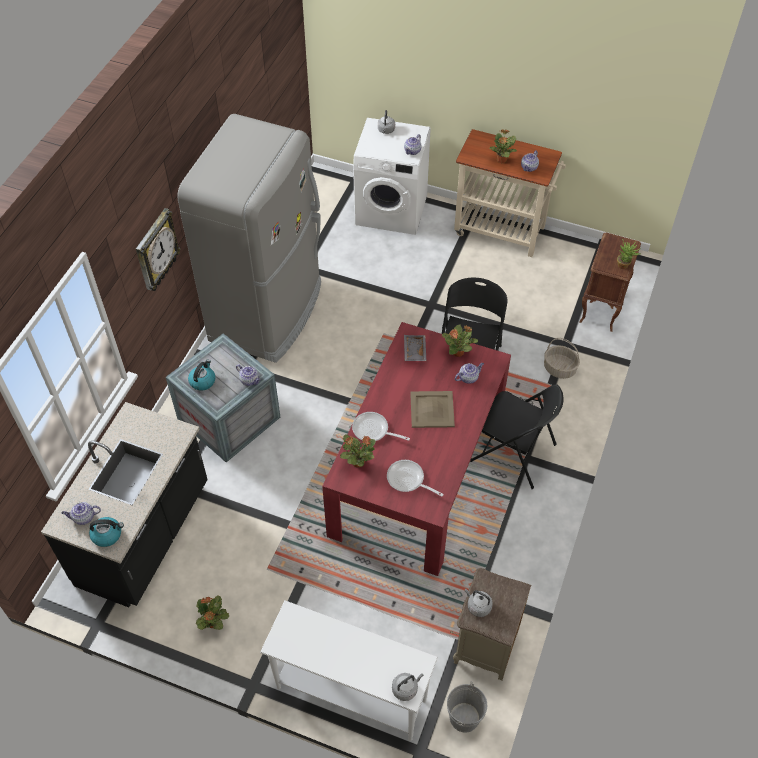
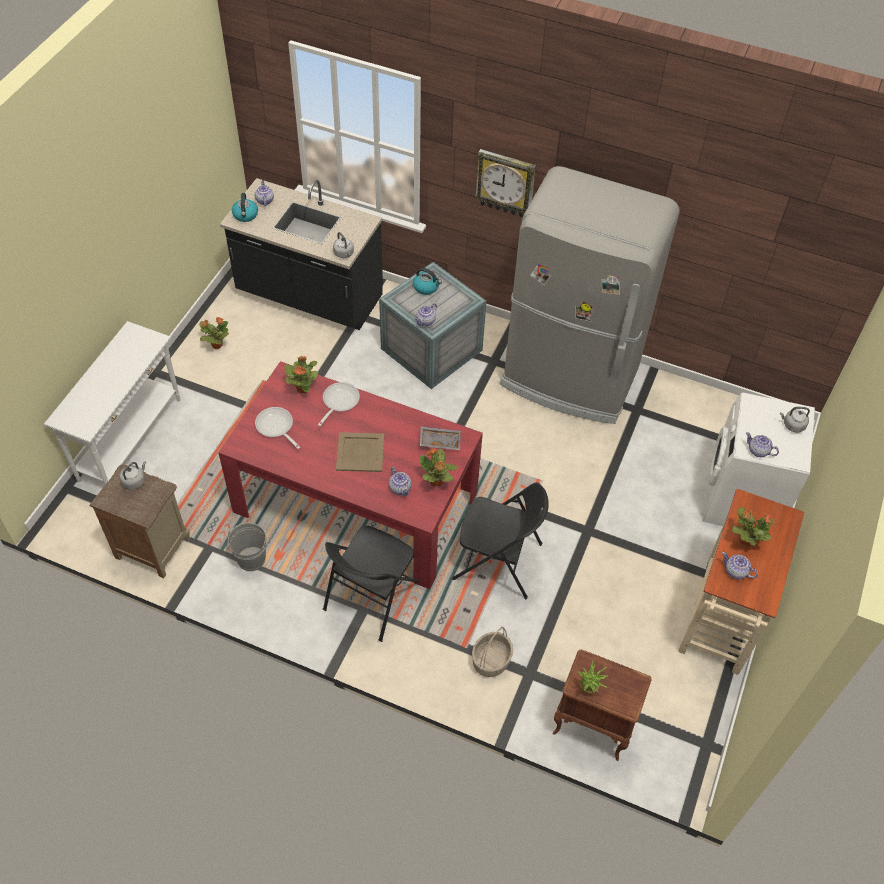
camera: 90 degrees right, 0 degrees up
(406, 689) = (66, 416): grey kettle -> grey kettle (344, 254)
(408, 480) = (276, 427): frying pan -> frying pan turned 75 degrees counterclockwise
(464, 717) = (87, 524): grey bucket -> grey bucket (251, 559)

